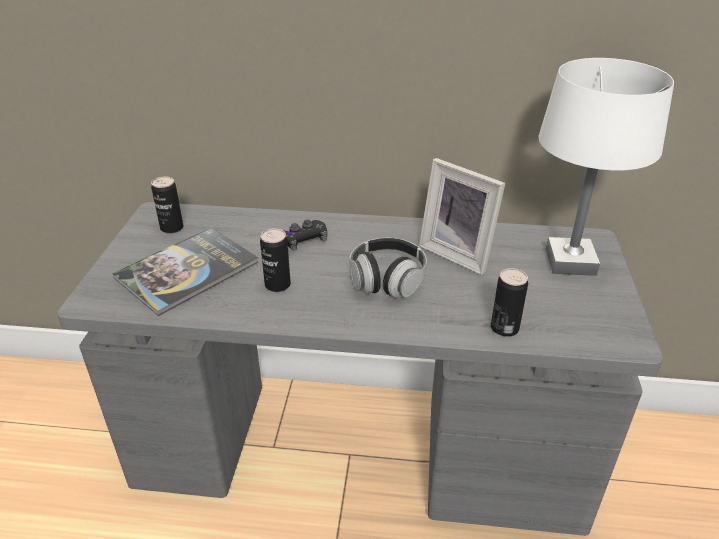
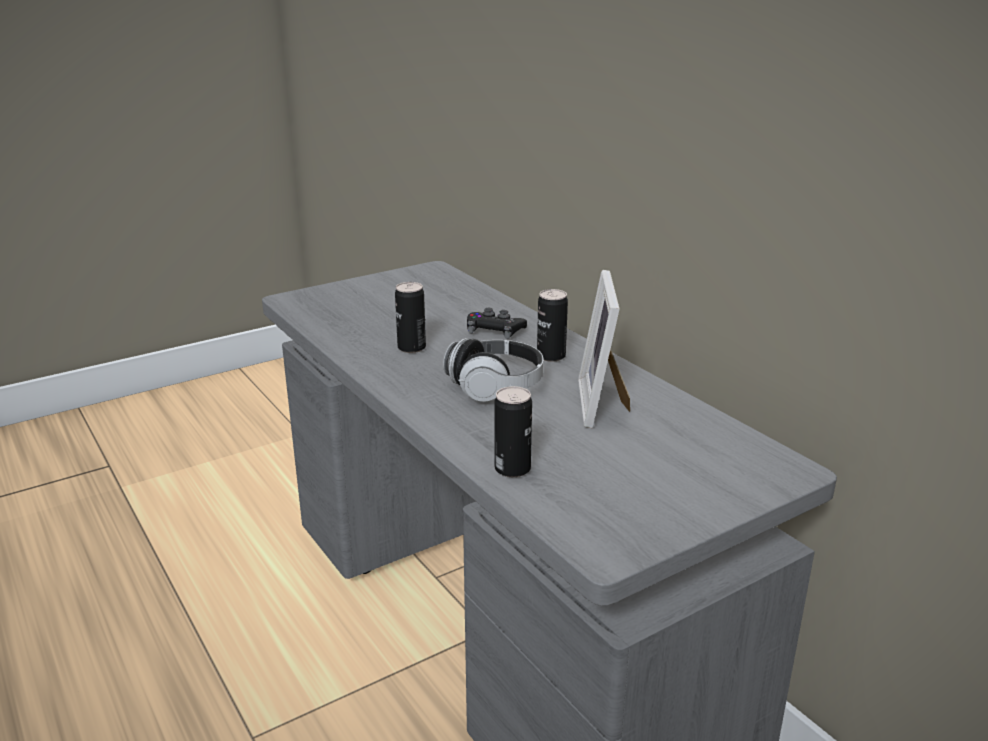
camera: 50 degrees right, 10 degrees down
(172, 228) = (422, 282): can -> can (551, 356)
(187, 270) = (376, 310): book -> none
(571, 262) = (707, 469): white table lamp -> none

